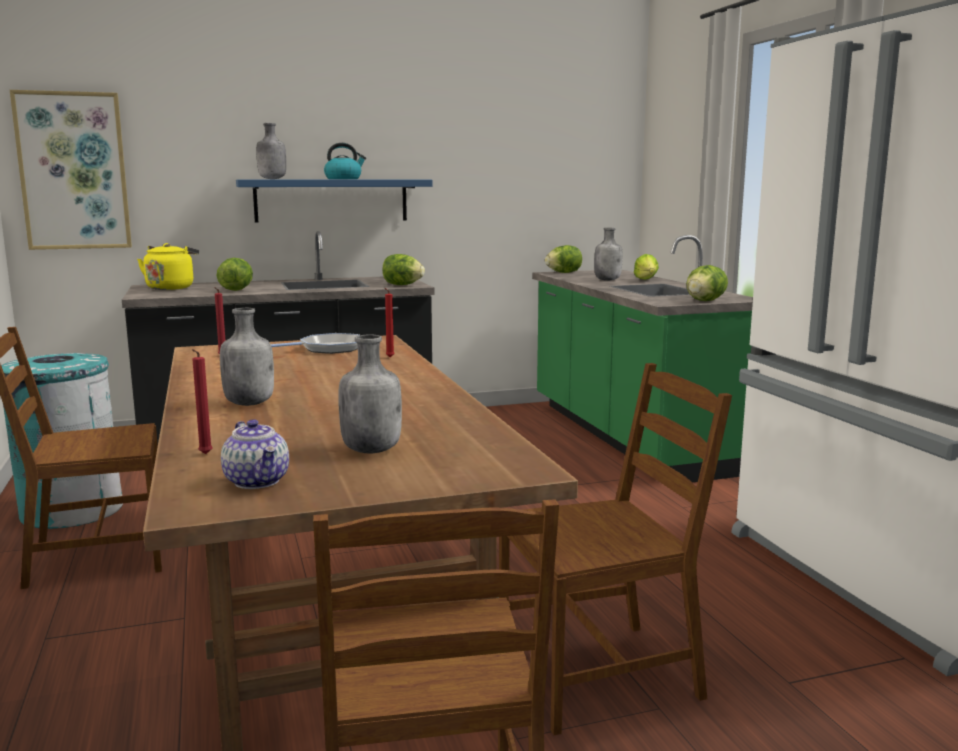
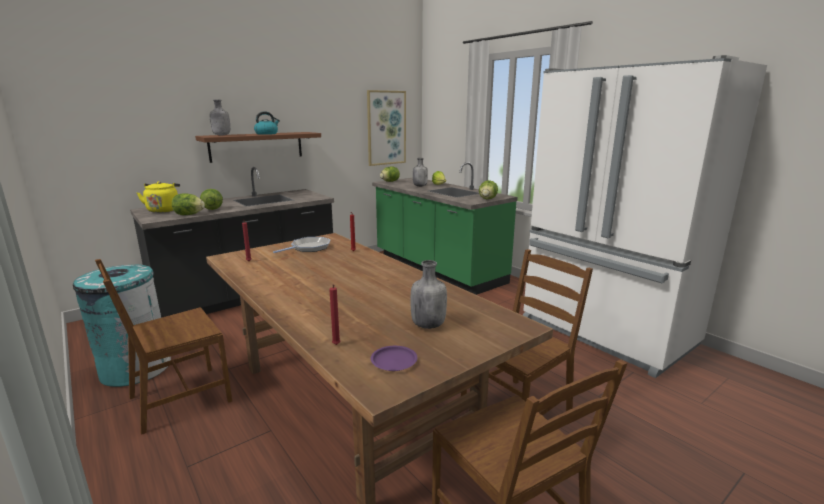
camera: 20 degrees left, 5 degrees up
(73, 171) = (77, 134): picture -> picture (386, 128)
(250, 403) = (313, 298): grey bottle -> none
(258, 481) = (394, 361): teapot -> purple plate
(331, 200) = (257, 146): blue shelf -> brown shelf
(402, 285) = (313, 197): lettuce -> lettuce (189, 215)

